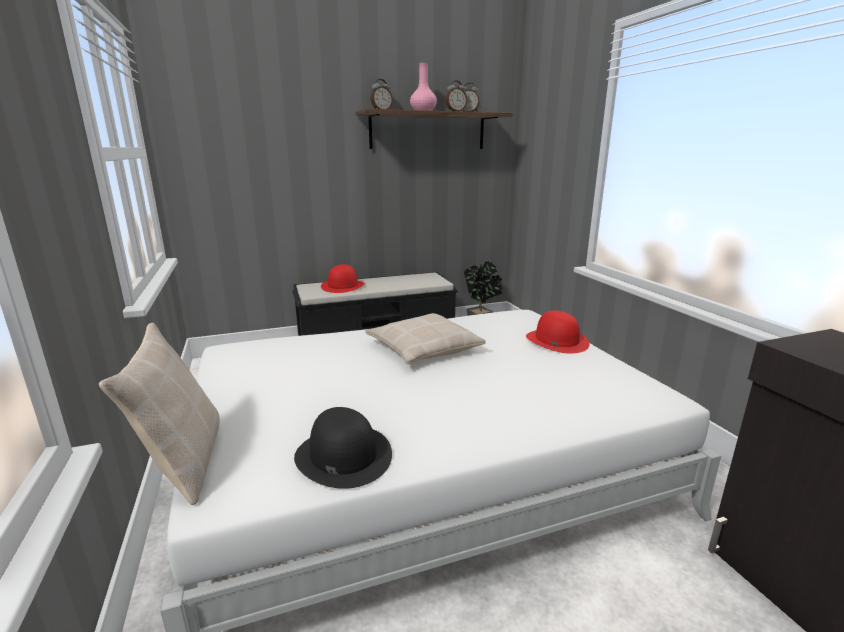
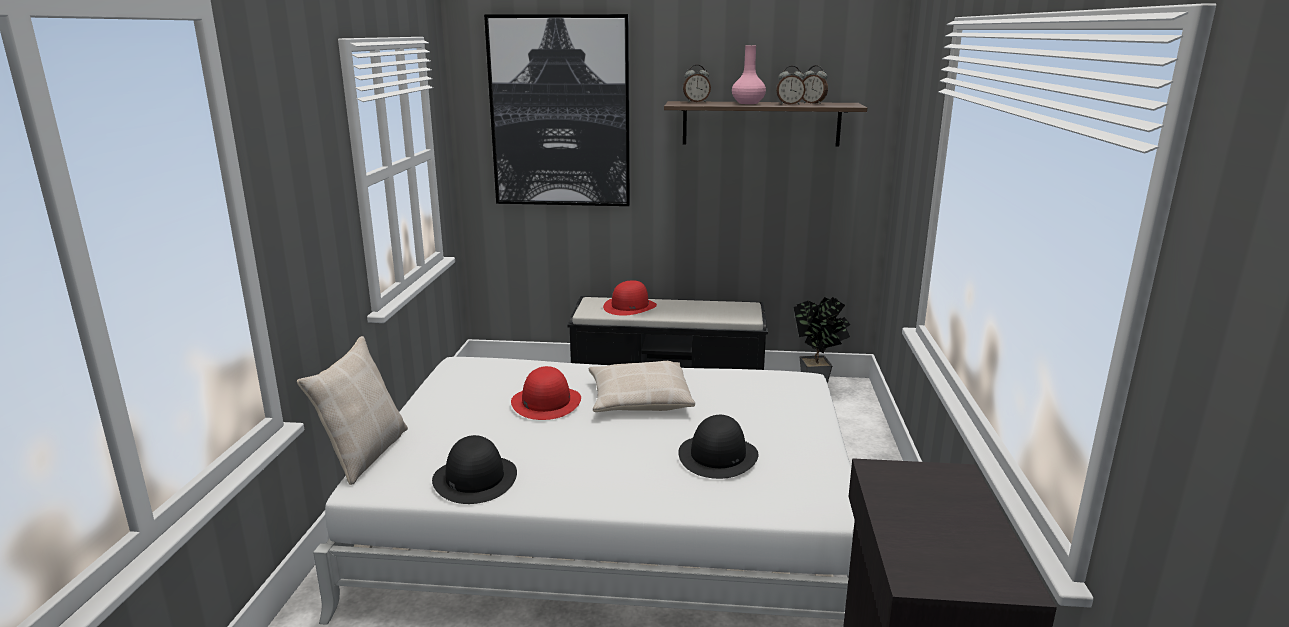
camera: 25 degrees right, 0 degrees up
(261, 121) = (560, 112): none -> picture
(539, 379) = (718, 456): none -> black hat
(556, 340) = (797, 419): red hat -> red hat (546, 402)

